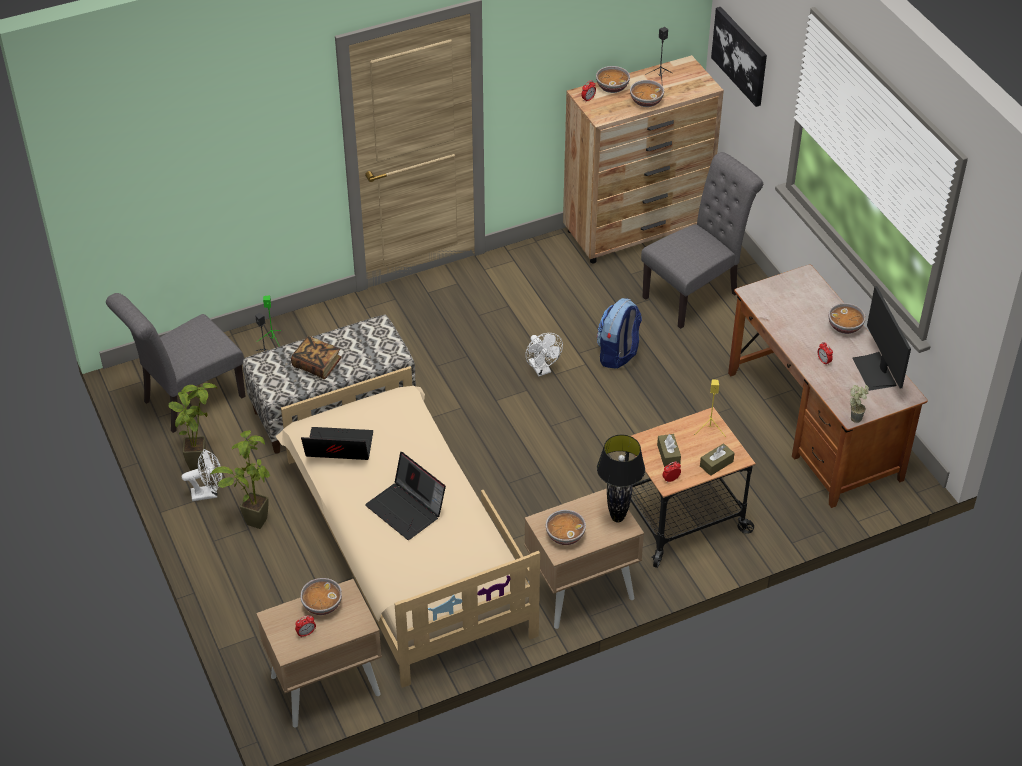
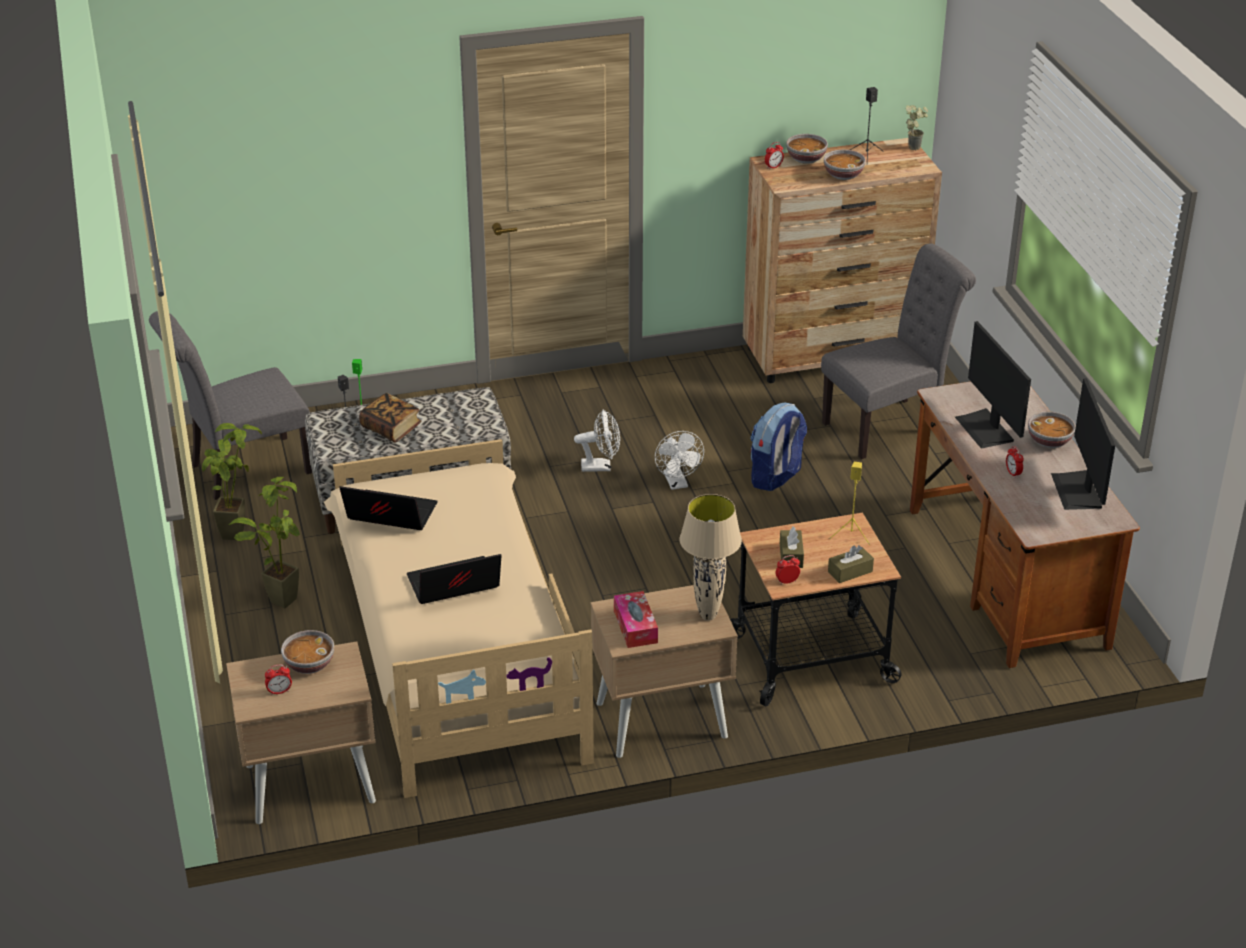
camera: 10 degrees right, 10 degrees down
(208, 493) = (236, 565): white fan -> white fan (601, 466)
(407, 510) = (453, 587): laptop -> laptop turned 105 degrees clockwise
(565, 535) = (635, 627): bowl -> tissue box
(617, 517) = (708, 615): black table lamp -> beige table lamp
(740, 55) = (965, 130): picture -> none
(794, 321) = (985, 429): none -> monitor
(856, 416) = (1040, 534): potted plant -> potted plant (915, 146)

